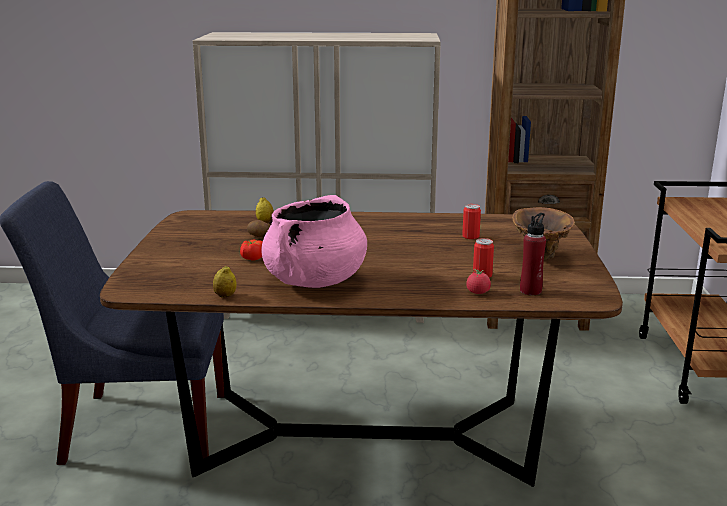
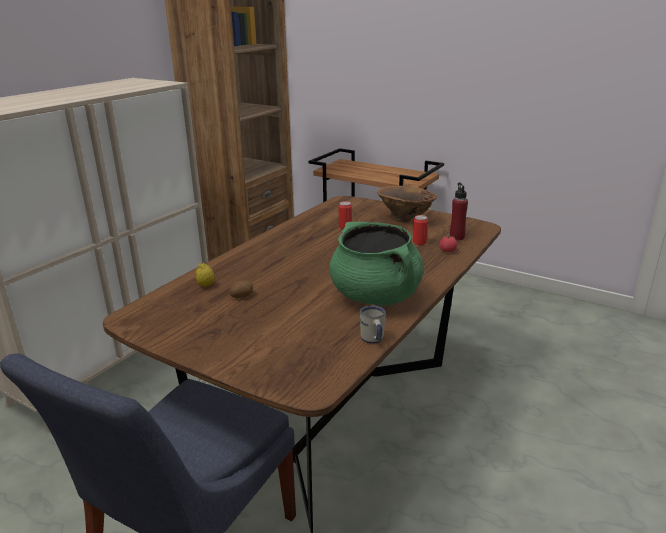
camera: 60 degrees left, 5 degrees up
(225, 296) = (373, 340): lemon -> white mug
(252, 258) = (294, 310): tomato -> none
(315, 281) = (376, 296): pink cooking pot -> green cooking pot

